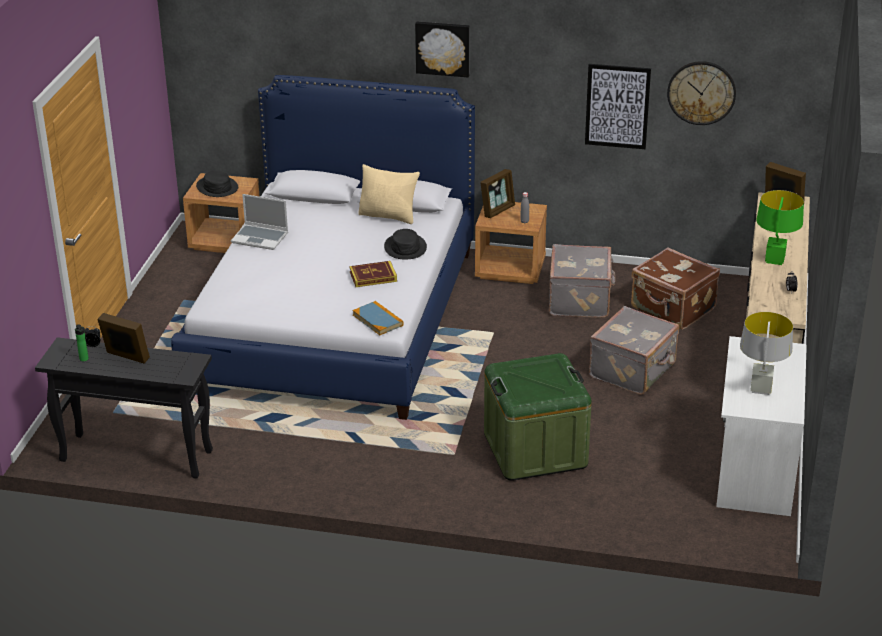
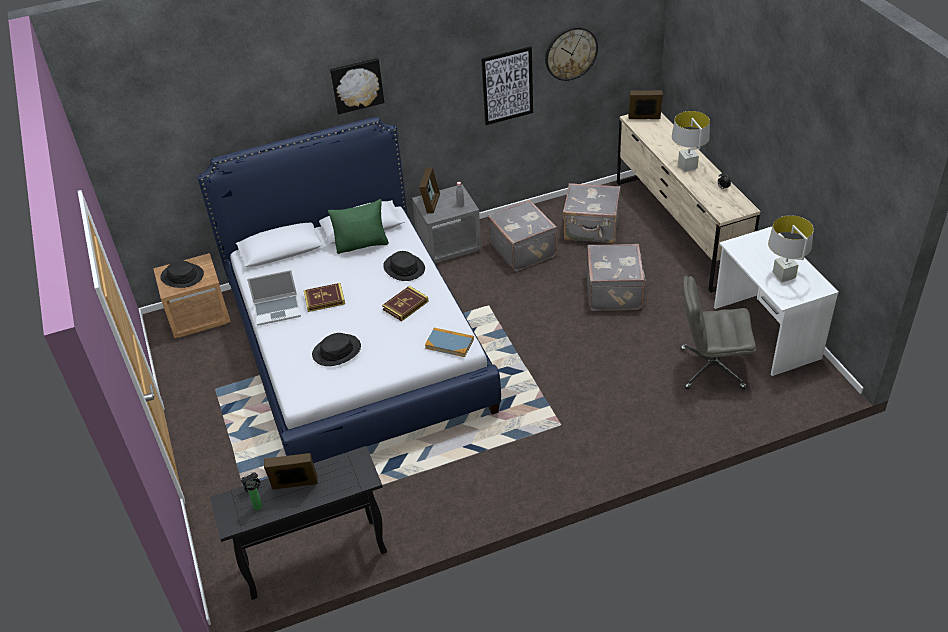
camera: 30 degrees left, 10 degrees up
(274, 286) = (336, 351): none -> black hat
(308, 245) = (324, 299): none -> book
(388, 216) = (362, 244): beige pillow -> green pillow
(511, 269) = (449, 245): brown nightstand -> grey nightstand
(535, 450) = (613, 391): green storage box -> none
(658, 474) = (711, 368): none -> grey office chair
(672, 309) = (591, 229): brown suitcase -> grey suitcase
(774, 260) = (687, 167): green table lamp -> grey table lamp

